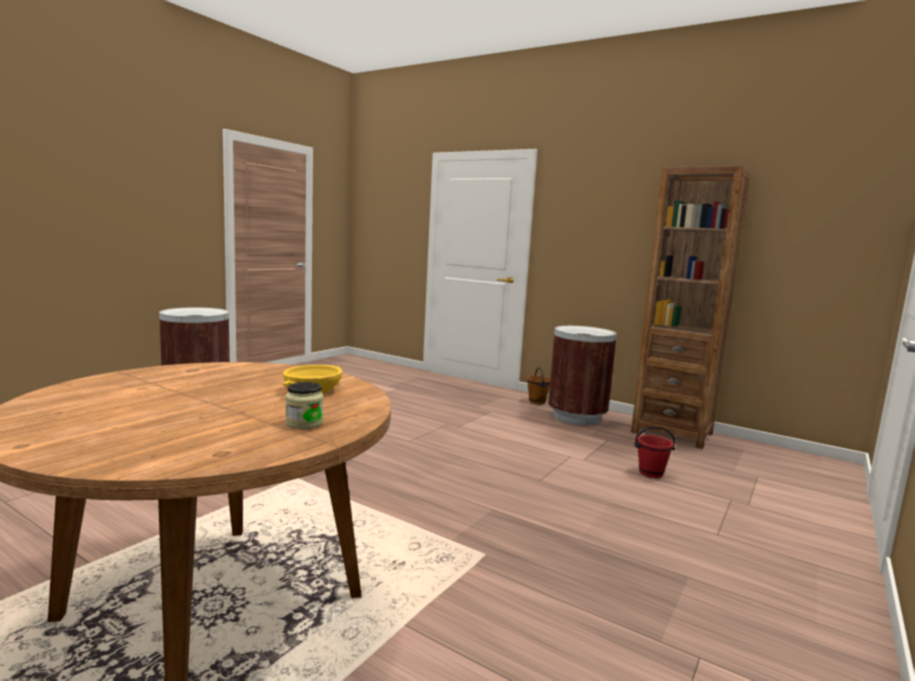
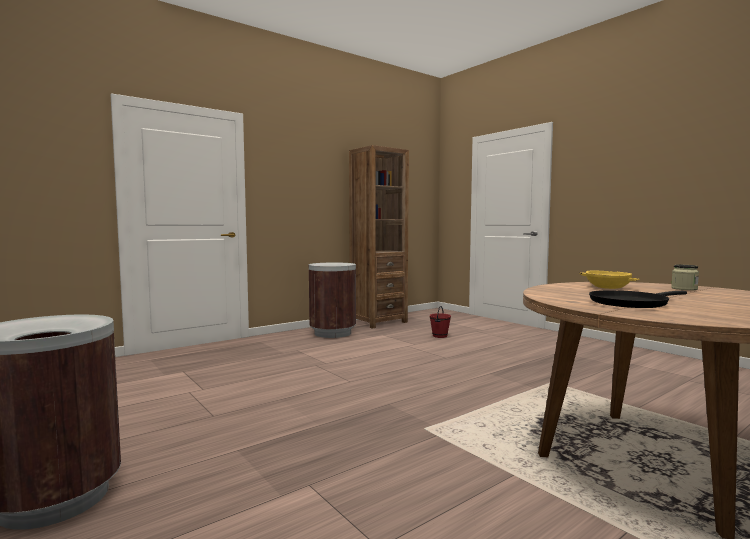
camera: 70 degrees left, 5 degrees down
(171, 385) = (631, 303): none -> black frying pan
(537, 402) = (287, 336): brown bucket -> none

